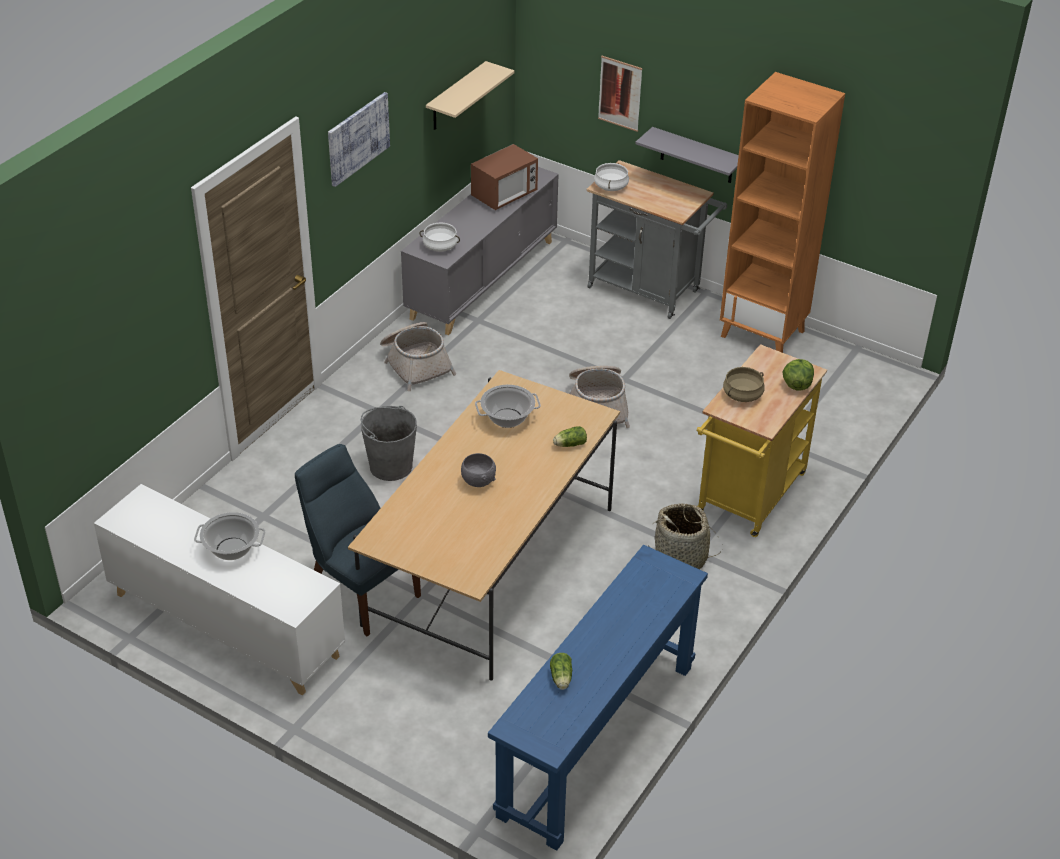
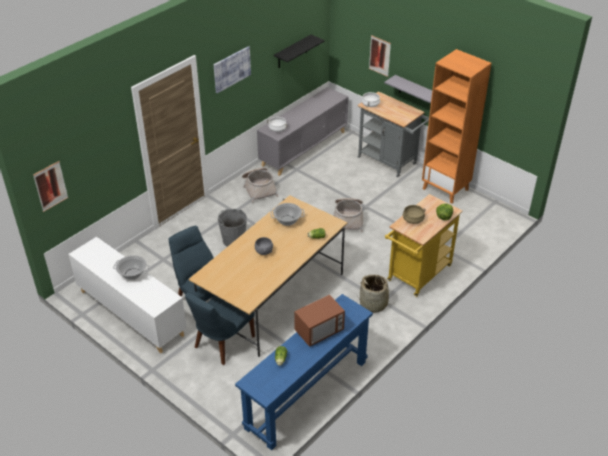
camera: 10 degrees right, 0 degrees up
(57, 393) = (50, 186): none -> picture
(416, 663) = (222, 343): none -> blue chair
(456, 97) = (292, 52): beige shelf -> black shelf
(504, 195) = (317, 105): microwave -> microwave (319, 331)

